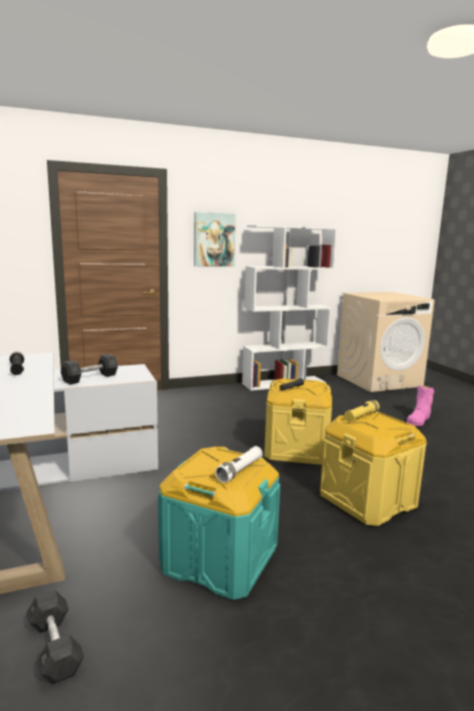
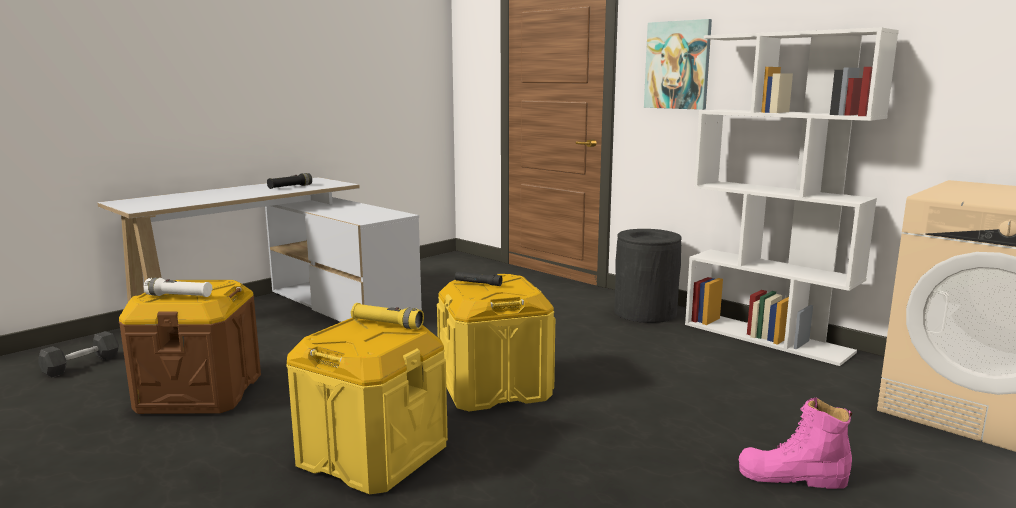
camera: 65 degrees right, 0 degrees up
(90, 378) = (344, 212): grey dumbbell -> none
(219, 559) = (200, 392): turquoise storage box -> brown storage box
(222, 392) = (645, 312): none -> black trash can

